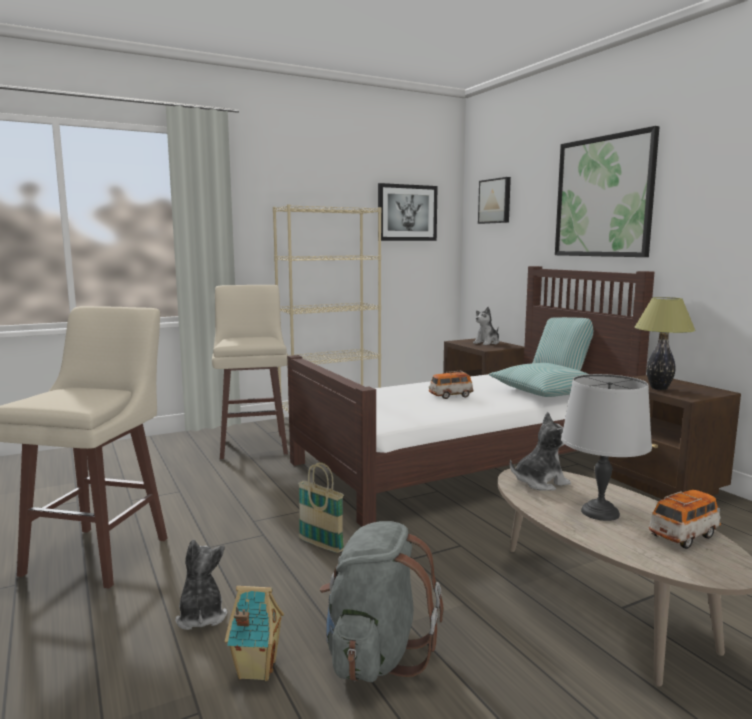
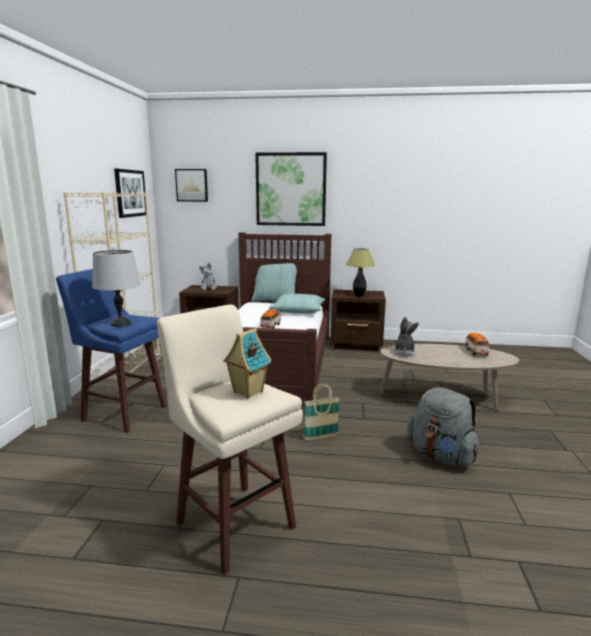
camera: 55 degrees left, 5 degrees up
(201, 616) = (366, 497): plush toy -> none
(254, 445) = (123, 413): beige stool -> blue stool
(256, 669) = (432, 492): toy house -> toy house (247, 392)
(599, 512) = (445, 355): grey table lamp -> grey table lamp (120, 323)

